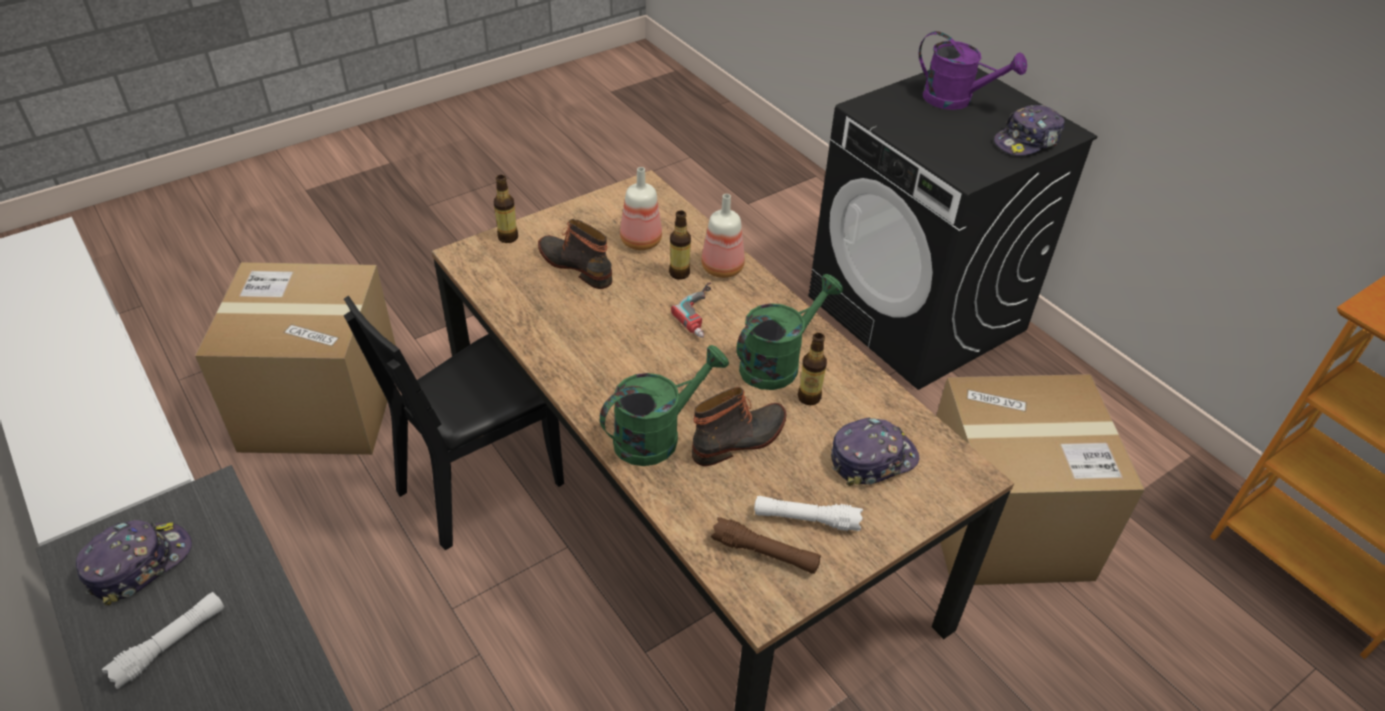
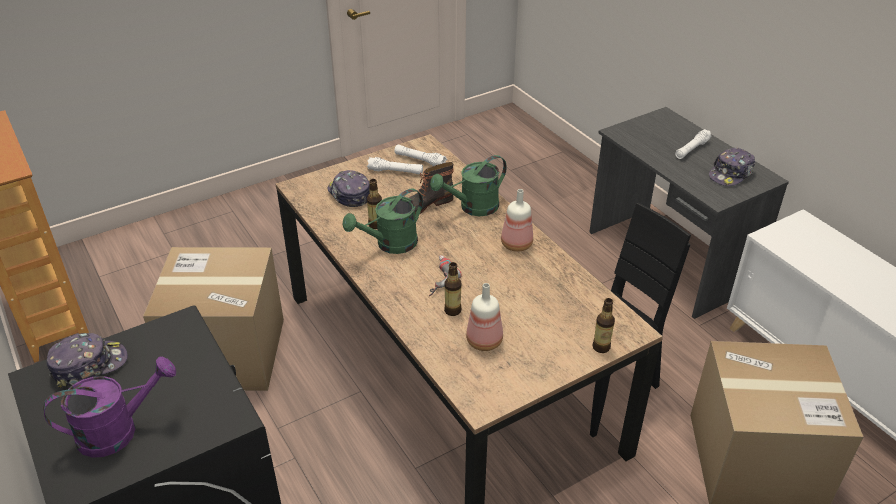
camera: 175 degrees left, 5 degrees down
(577, 265) = (536, 319): boot -> none
(722, 267) = (417, 315): bottle -> bottle (516, 245)
(765, 553) = (420, 160): brown flashlight -> white flashlight
(872, 459) = (349, 194): cap -> cap turned 75 degrees clockwise
(956, 100) = (118, 430): purple watering can -> purple watering can turned 120 degrees clockwise

